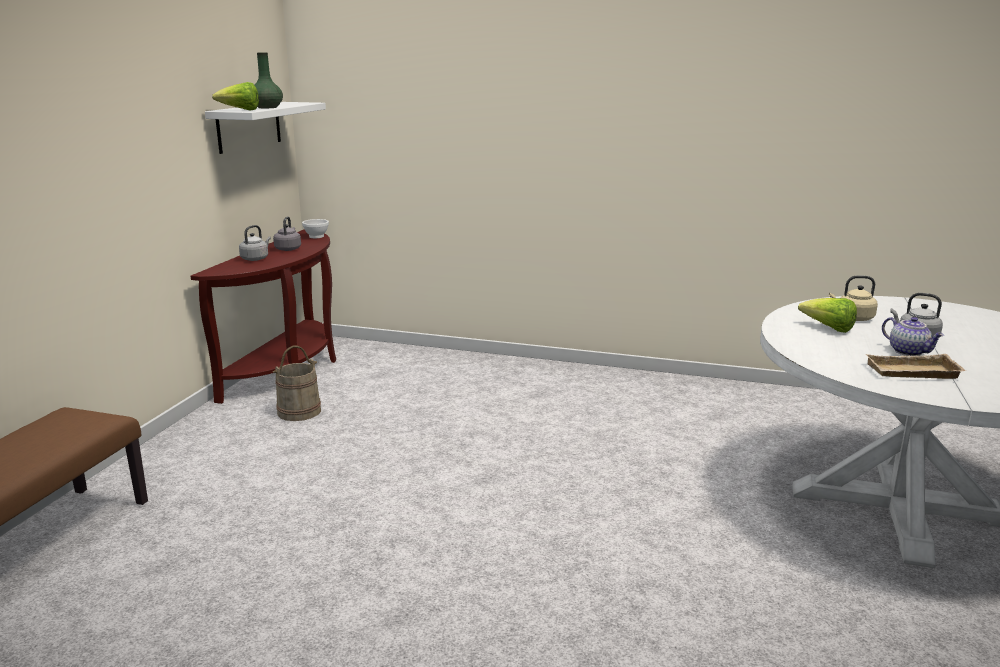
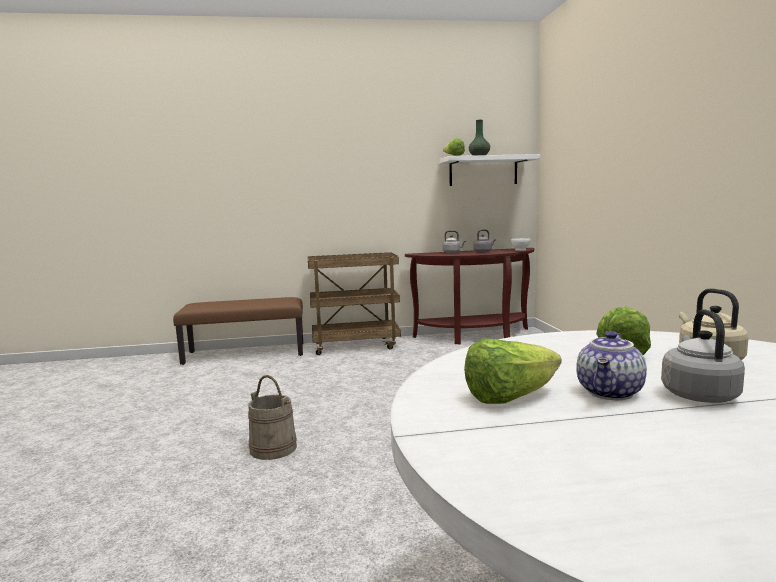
camera: 65 degrees right, 10 degrees down
(179, 449) = (356, 345): none -> brown cart
(299, 411) = (429, 352): beige bucket -> beige bucket (273, 448)
(912, 373) = (509, 398): beige tray -> lettuce

